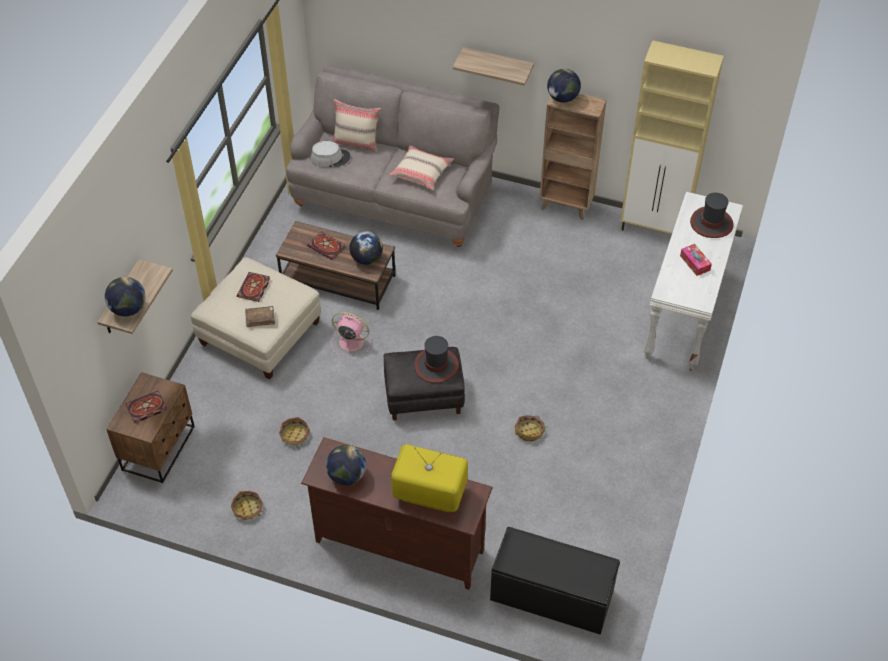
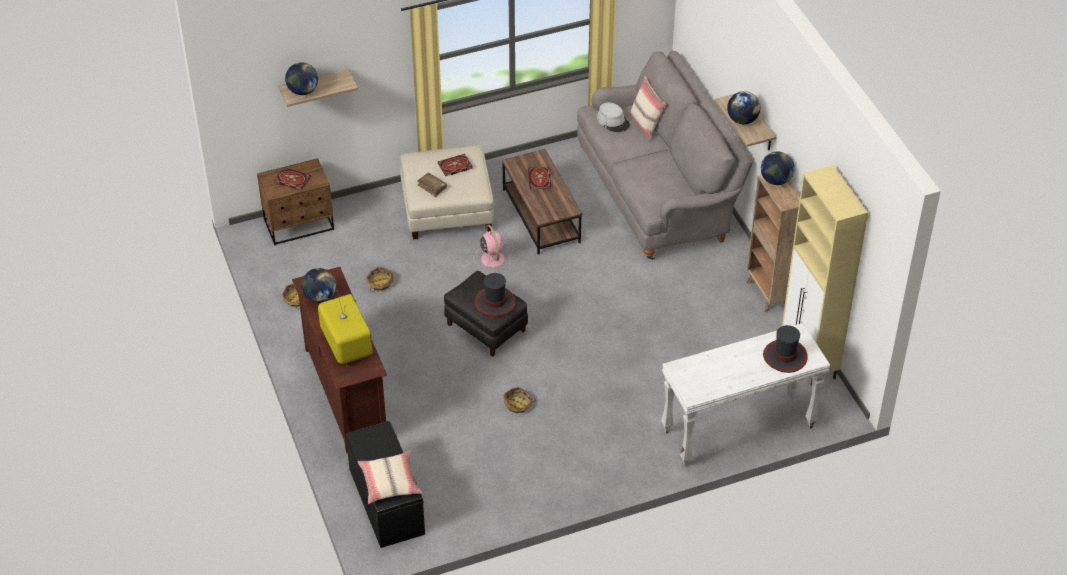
camera: 50 degrees right, 5 degrees down
(366, 259) = (552, 206): globe -> globe (742, 120)
(421, 172) = (658, 176): beige pillow -> beige pillow (390, 482)
(695, 263) = (729, 369): tissue box -> none

